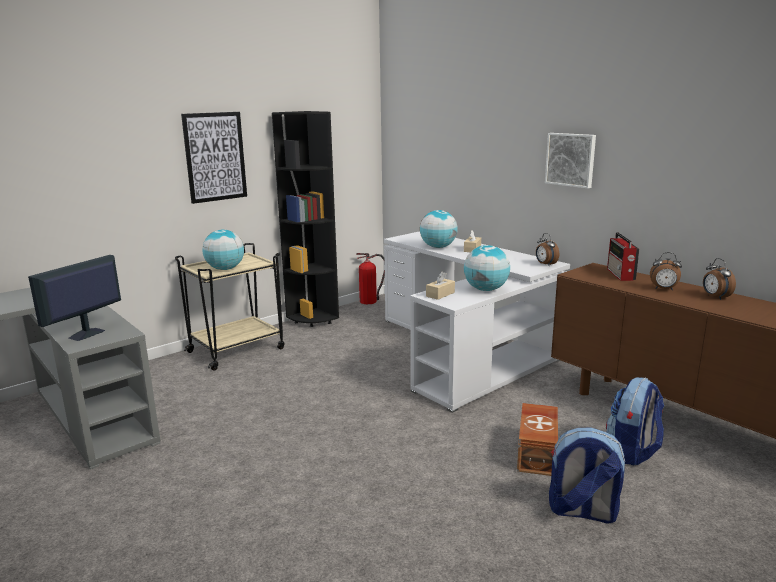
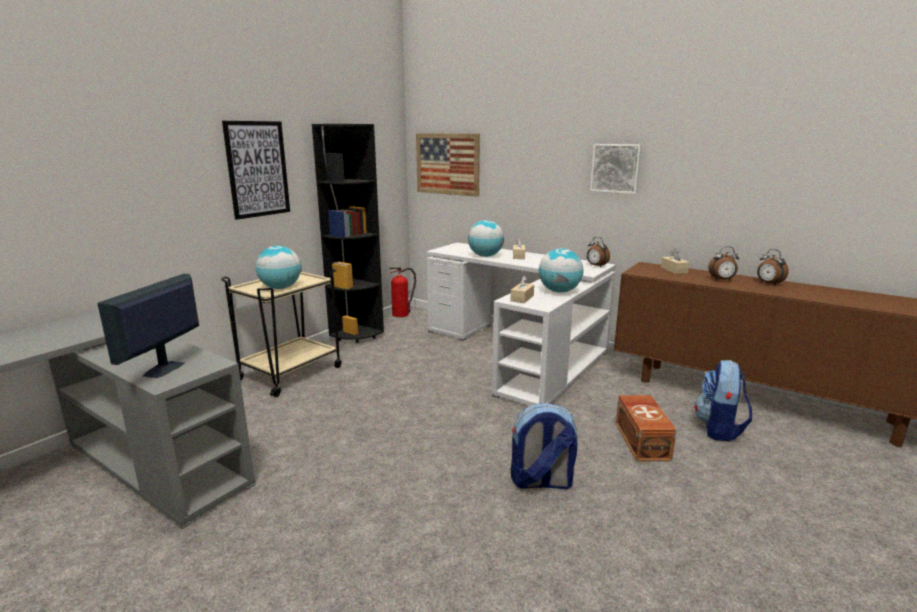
camera: 15 degrees left, 0 degrees up
(416, 149) = (447, 164): none -> picture
(581, 512) = (716, 491): backpack -> backpack (541, 482)
(620, 274) = (674, 270): radio -> beige tissue box

